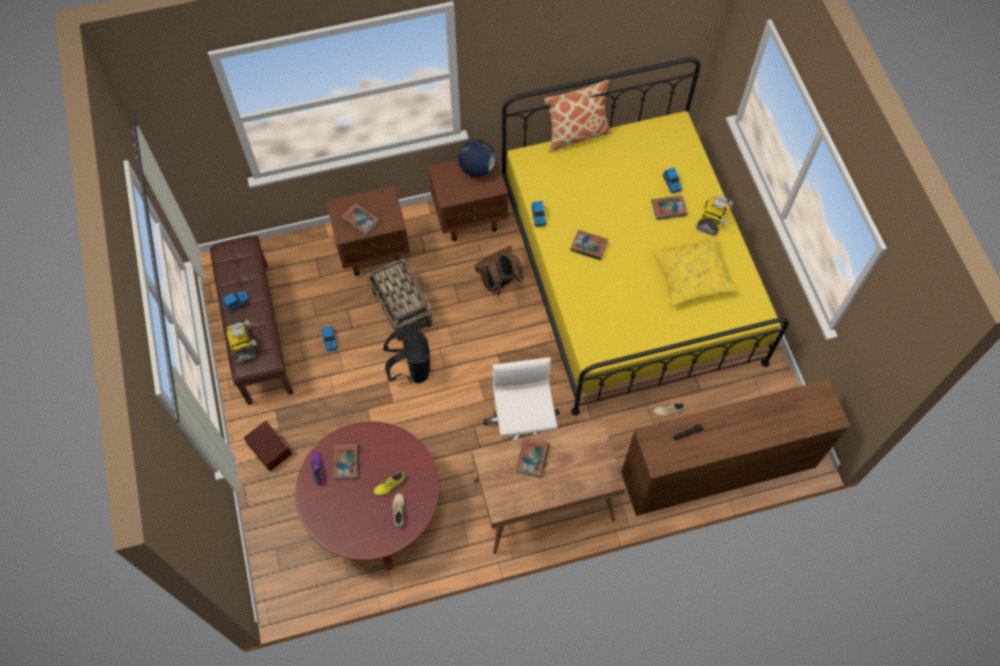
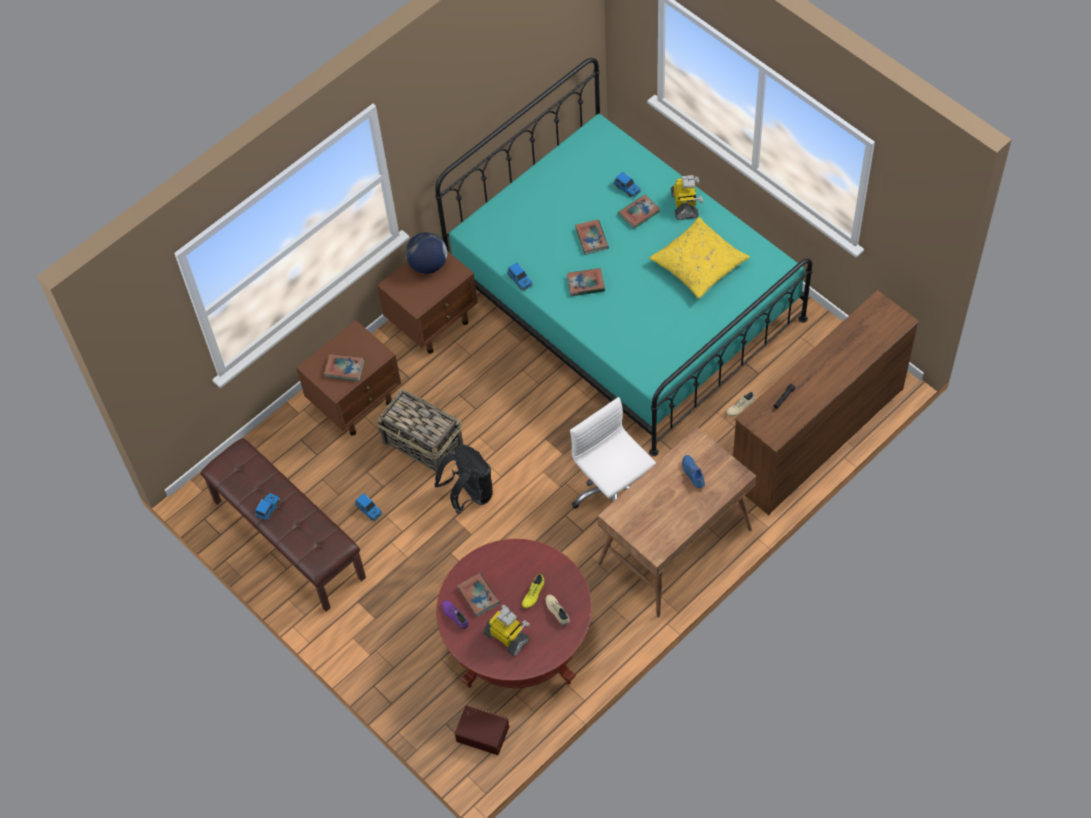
camera: 25 degrees left, 5 degrees down
(243, 346) = (304, 545): toy robot -> toy robot (507, 637)
(270, 448) = (377, 639): brown storage box -> brown storage box (483, 732)
(498, 284) = (503, 372): brown backpack -> none
(532, 458) = (657, 494): book -> book (591, 238)
(572, 457) = (692, 474): none -> blue shoe
(576, 134) = (506, 185): pillow -> none
(629, 274) = (625, 300): yellow bed -> turquoise bed

